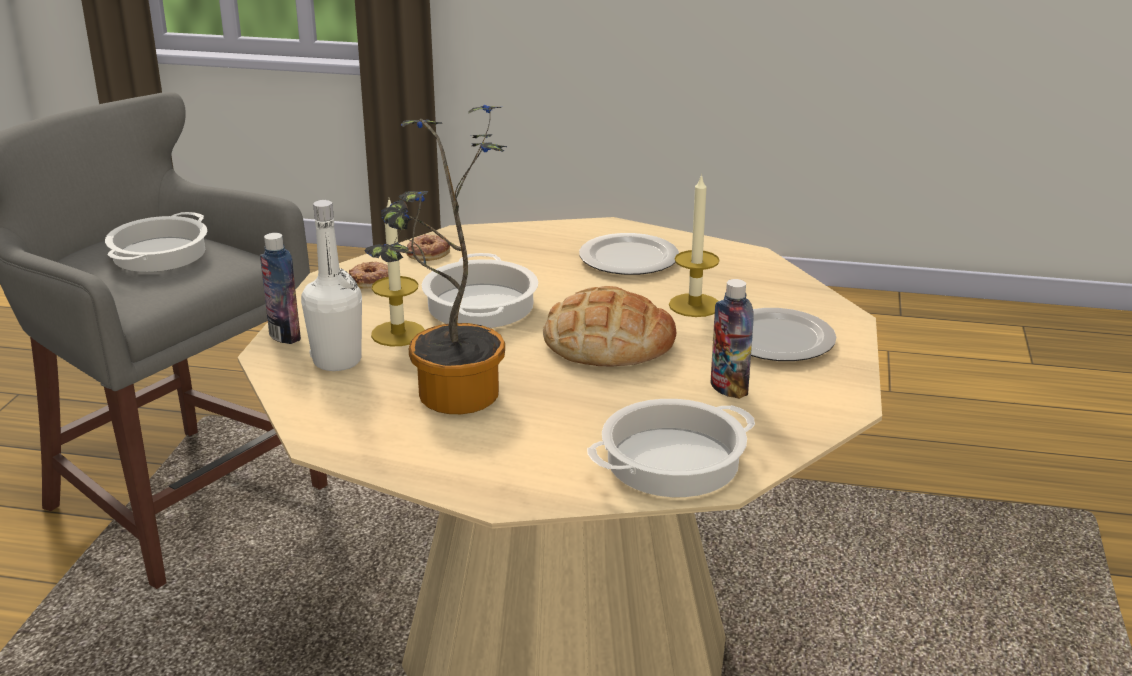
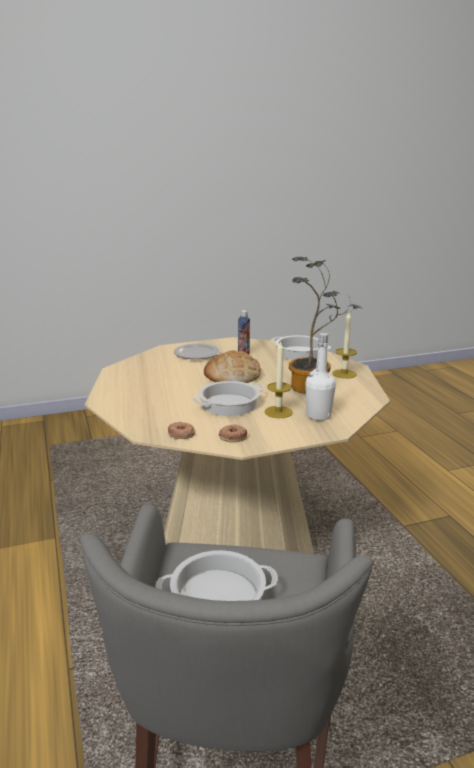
camera: 120 degrees left, 5 degrees down
(284, 336) = (315, 435): bottle -> none
(629, 258) = (141, 388): plate -> none
(694, 305) = (181, 369): candle -> candle (344, 374)

